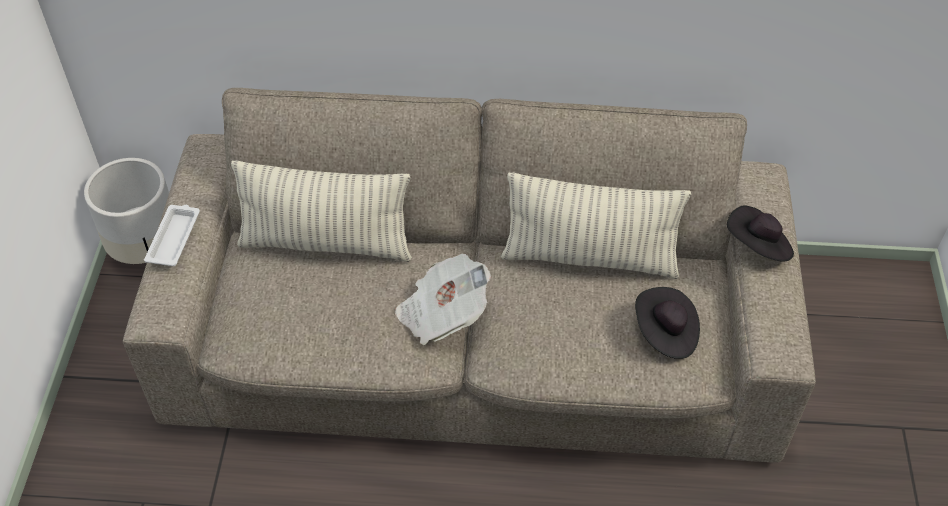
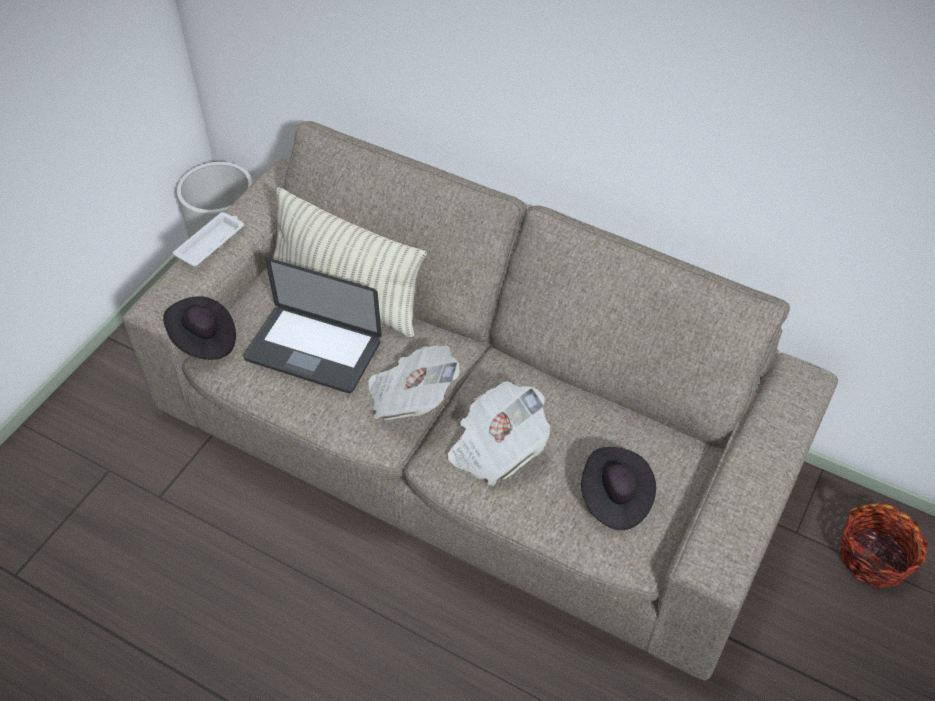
camera: 25 degrees right, 0 degrees up
(327, 305) = (313, 351): none -> laptop
(543, 329) = (496, 448): none -> newspaper
(590, 258) = (584, 397): pillow -> none
(758, 247) = (753, 447): black hat -> black hat (204, 340)
(851, 309) = (874, 557): none -> basket

